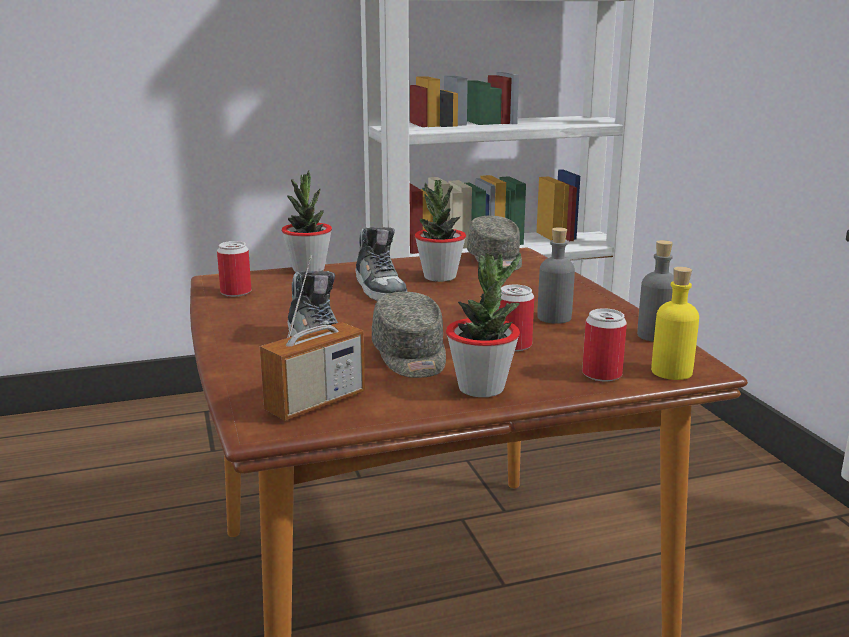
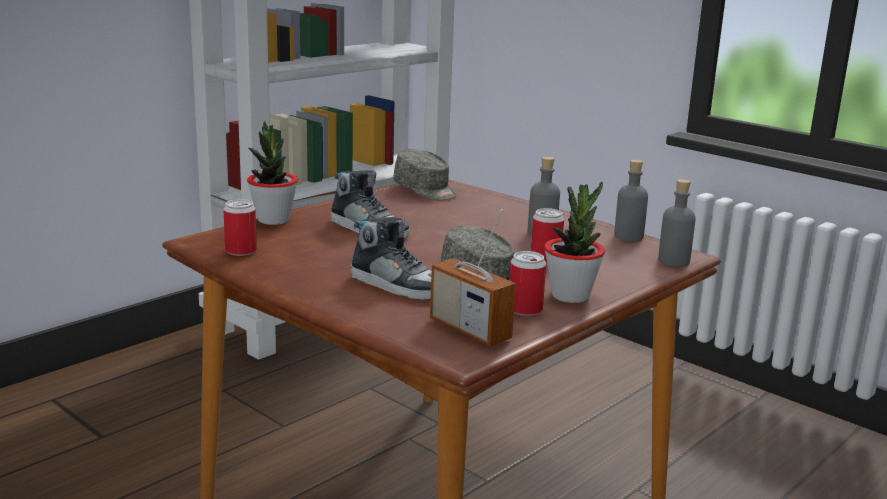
camera: 30 degrees left, 0 degrees up
(316, 402) = (469, 330): radio -> radio turned 120 degrees clockwise
(439, 277) = (402, 211): potted plant -> none
(602, 374) = (634, 271): can -> can (525, 310)
(671, 372) = (673, 261): yellow bottle -> grey bottle

